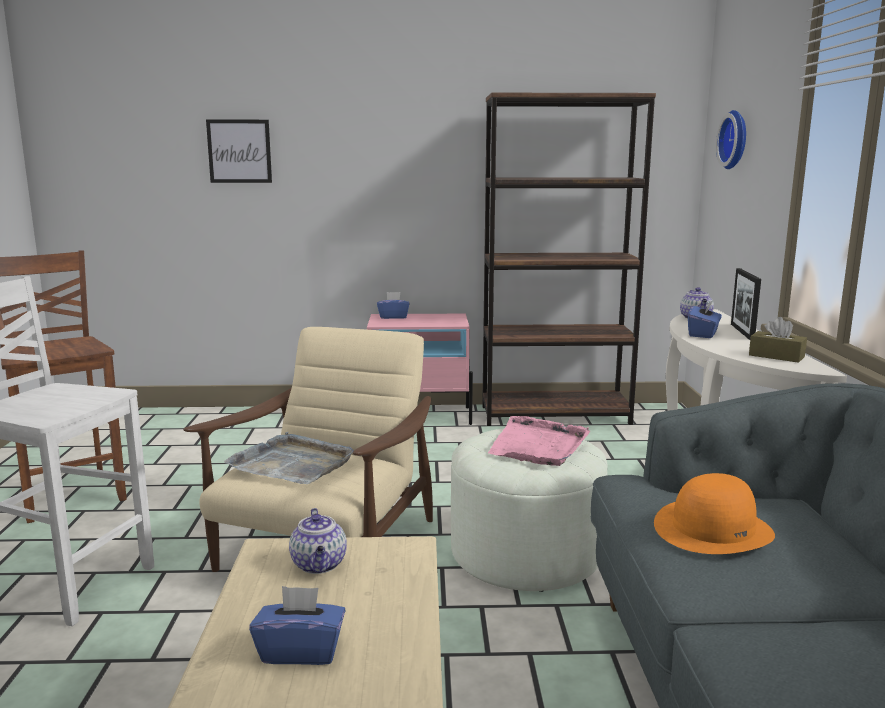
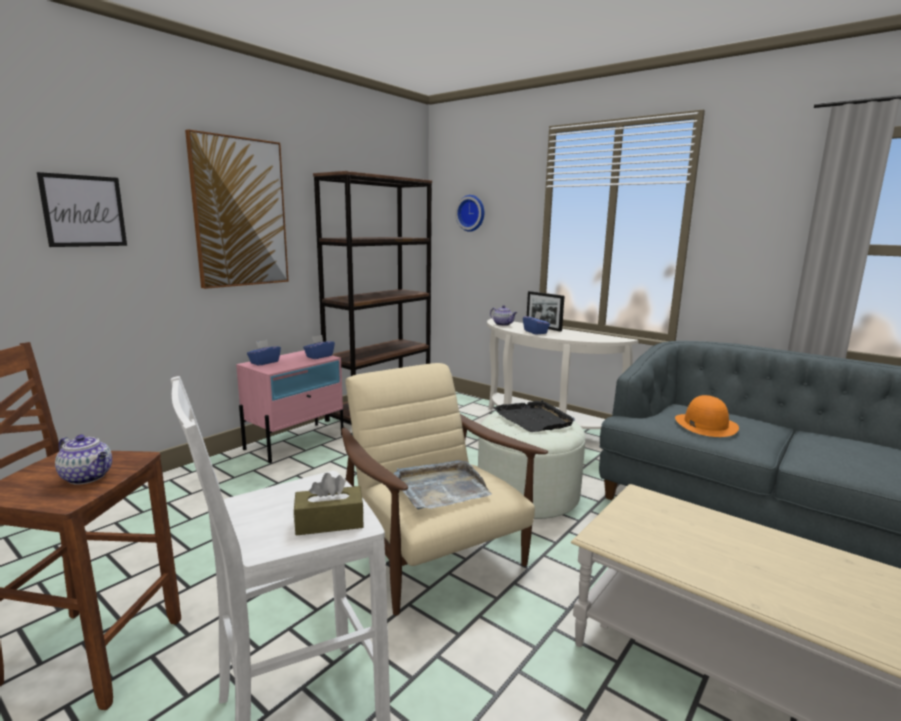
camera: 50 degrees left, 0 degrees up
(301, 651) = (755, 566): blue tissue box -> blue tissue box (319, 356)
(319, 565) = (642, 526): teapot -> teapot (88, 477)
(390, 149) = (240, 213): none -> picture
(538, 445) = (534, 419): pink tray -> black tray
(776, 356) = (594, 336): brown tissue box -> brown tissue box (329, 522)

